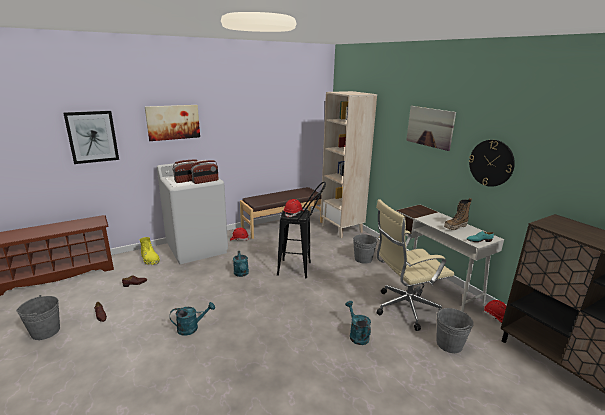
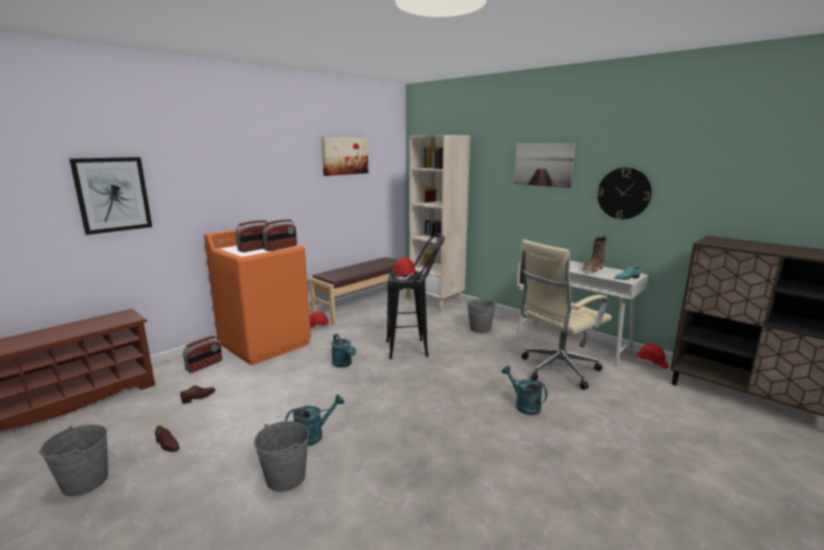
camera: 15 degrees left, 5 degrees down
(150, 259) = (204, 365): yellow boot -> radio
(173, 122) = (224, 174): picture -> picture (345, 156)
(197, 248) = (265, 344): white washing machine -> orange washing machine
(449, 344) = (625, 396): grey bucket -> grey bucket (285, 477)

